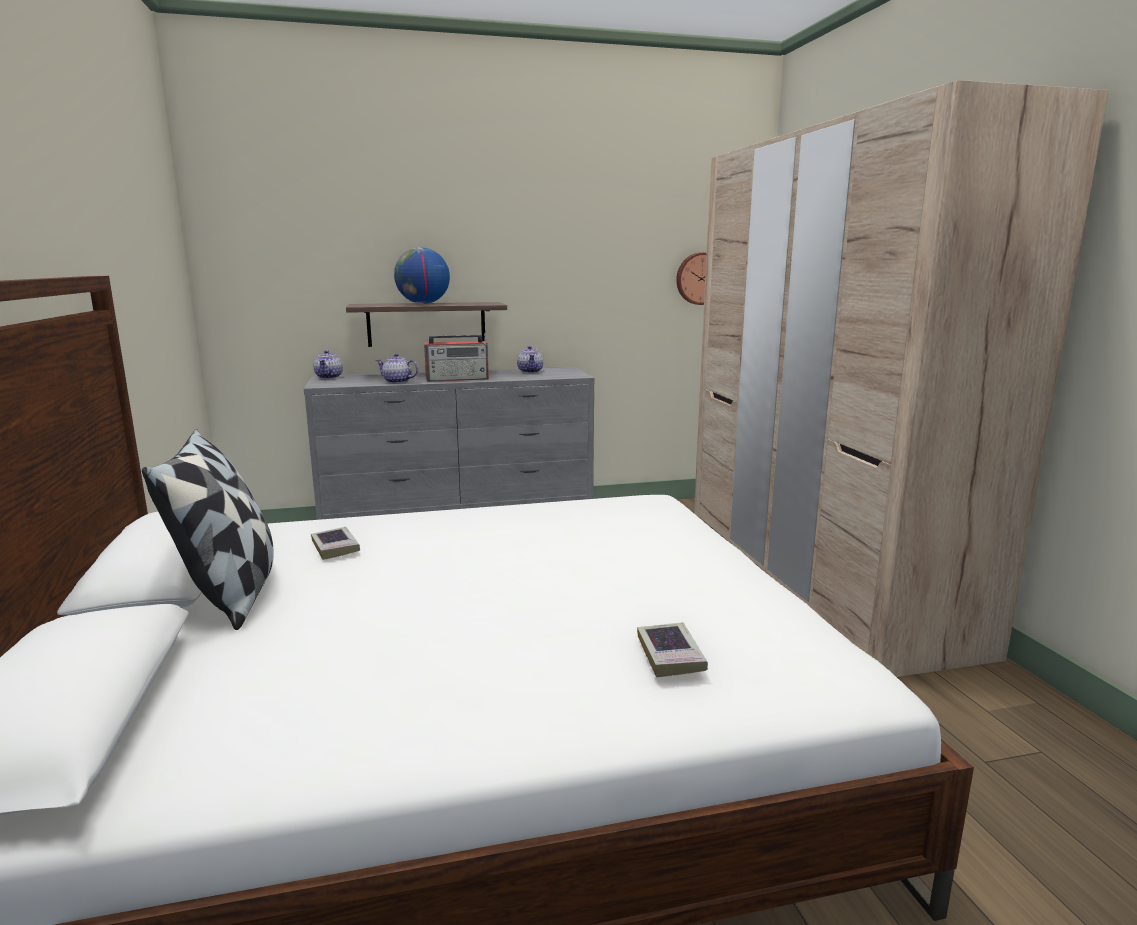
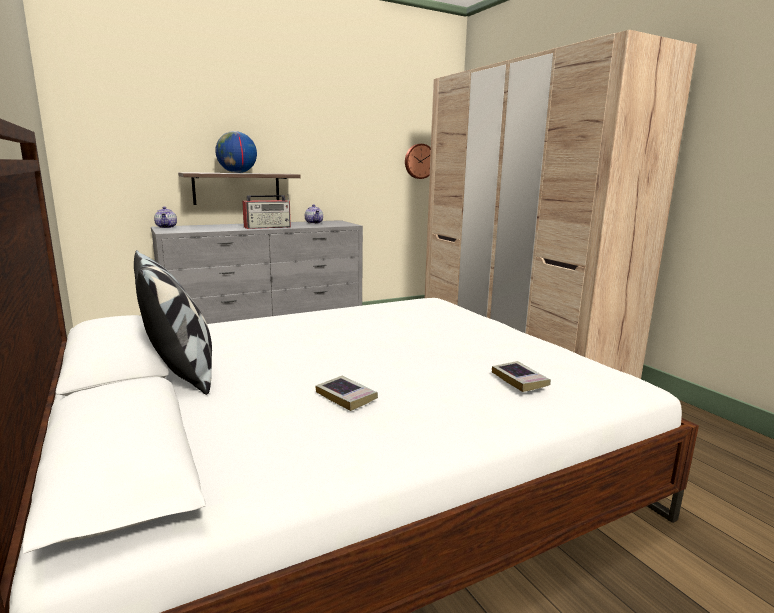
camera: 15 degrees left, 0 degrees up
(335, 547) = (236, 339): book -> book (346, 397)
(397, 382) = (224, 229): teapot -> none

